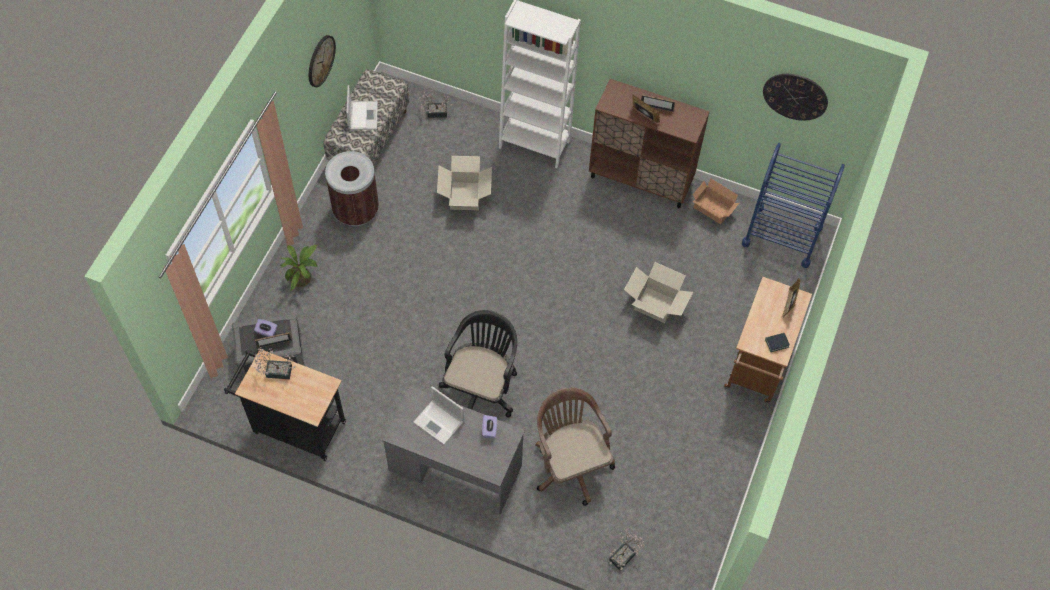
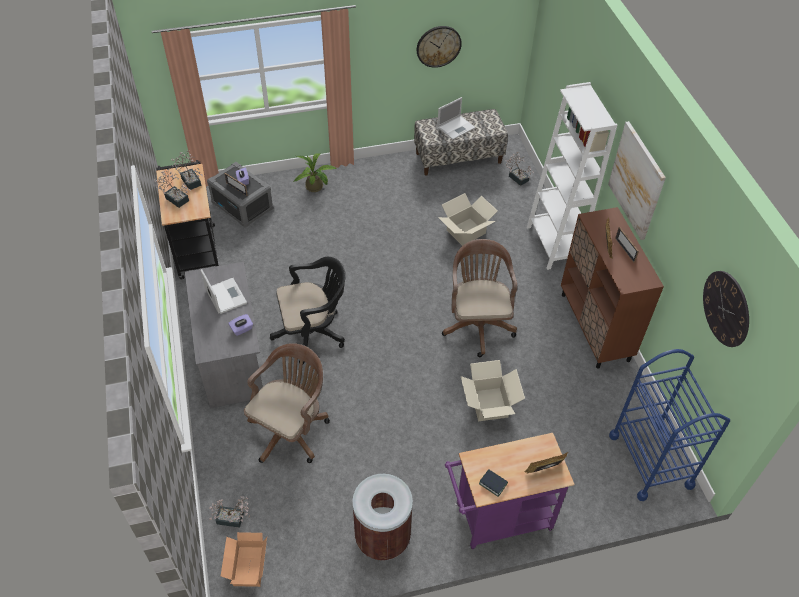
camera: 55 degrees right, 10 degrees down
(290, 396) = (175, 198): none -> potted plant
(355, 210) = (394, 183): brown trash can -> brown trash can (382, 537)
(439, 422) = (225, 295): laptop -> laptop turned 150 degrees clockwise
(571, 257) = (477, 323): none -> brown office chair
(627, 50) = (636, 180): none -> picture
(712, 210) = (620, 393): cardboard box -> cardboard box (247, 567)
(756, 369) = (497, 519): brown cart -> purple cart

